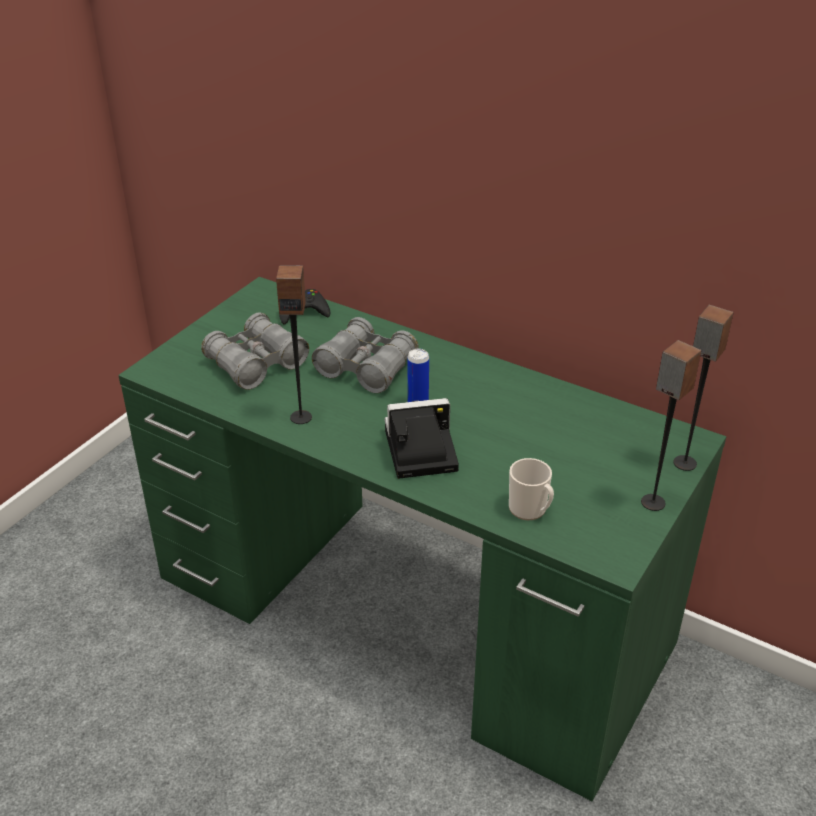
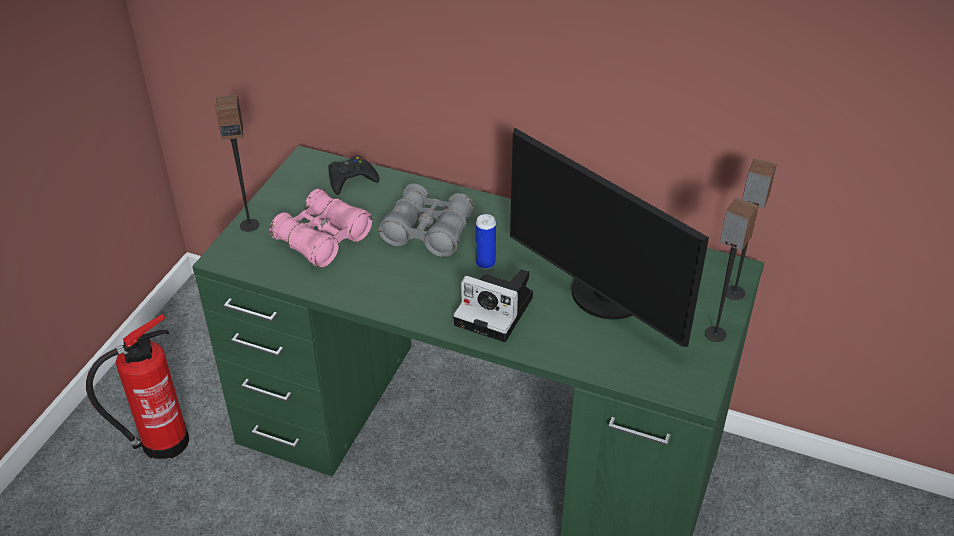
camera: 10 degrees left, 5 degrees up
(87, 568) = (160, 443): none -> fire extinguisher
(256, 363) = (323, 239): grey binoculars -> pink binoculars
(301, 417) = (381, 289): speaker -> speaker (249, 225)
(417, 452) = (497, 311): camera -> camera turned 135 degrees counterclockwise
(530, 510) = (612, 355): mug -> none
(537, 451) = (604, 297): none -> monitor

